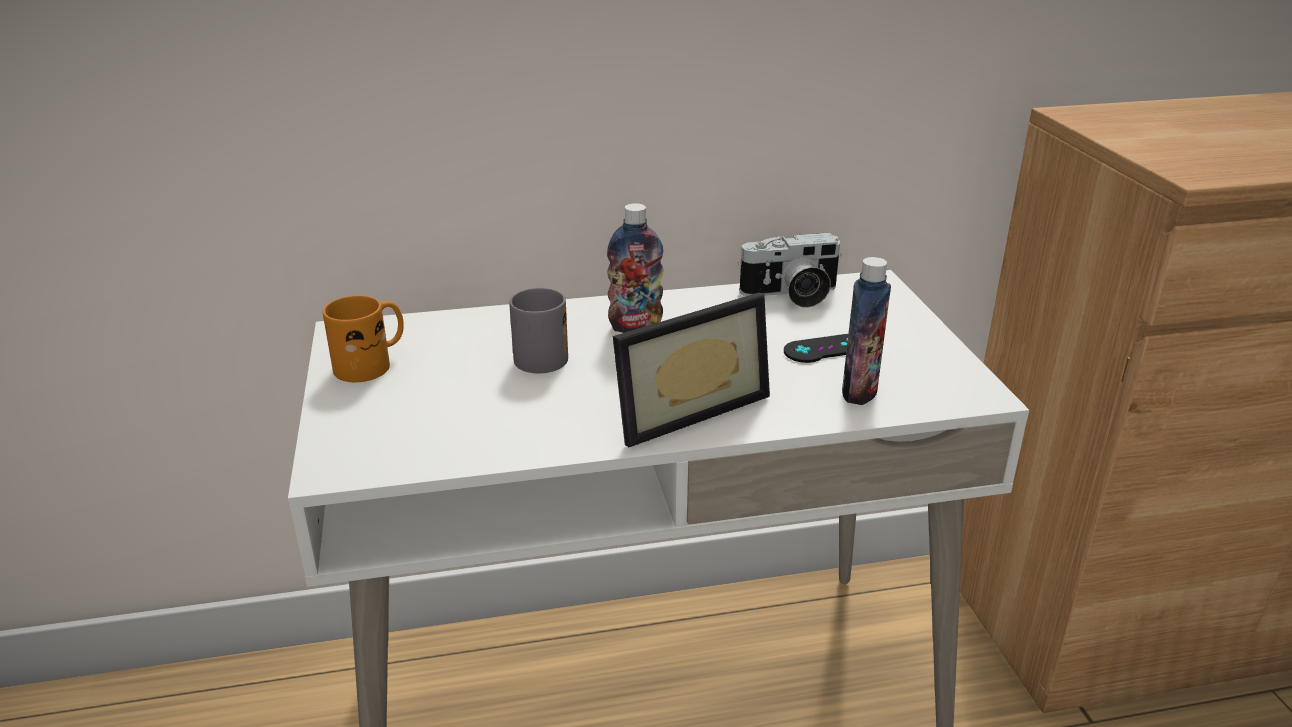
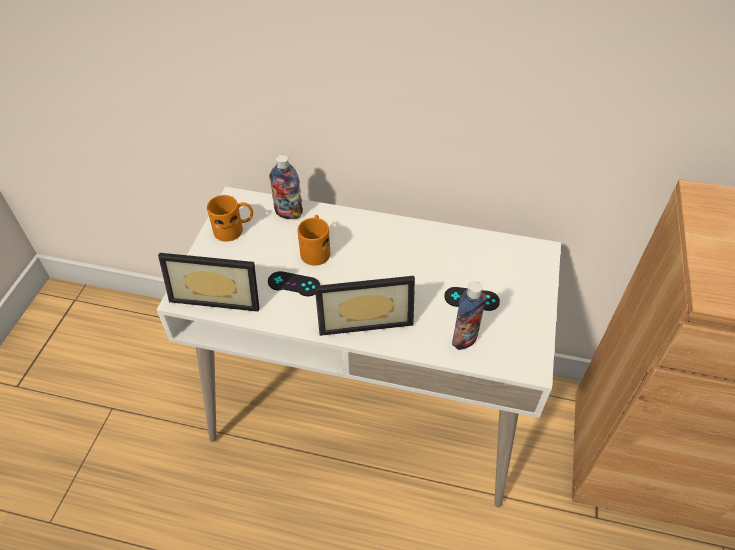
camera: 25 degrees right, 20 degrees up
(401, 446) = (218, 294): none -> picture frame
(532, 401) = (294, 284): none -> black game controller
(536, 354) = (315, 249): grey mug -> orange mug
(635, 326) = (378, 244): bottle -> bottle (288, 213)
(791, 295) = (482, 246): camera -> none

